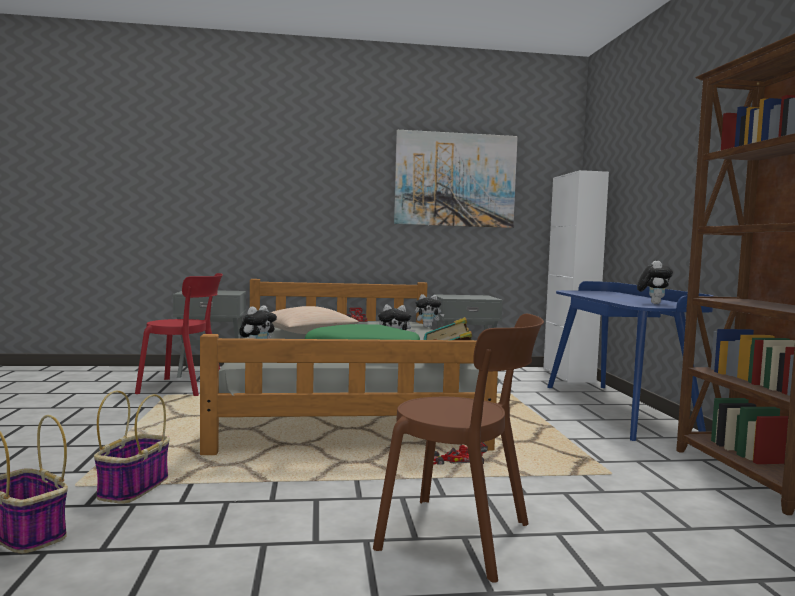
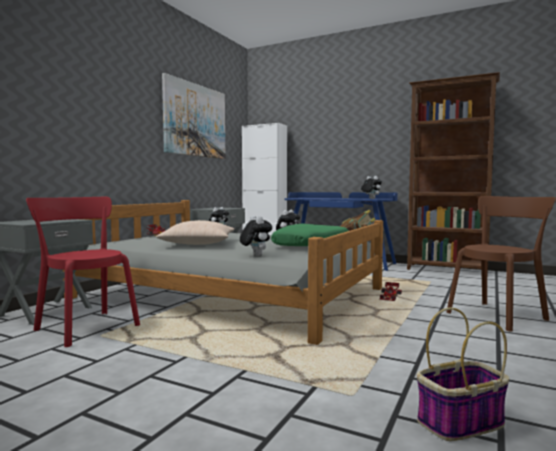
camera: 55 degrees left, 0 degrees up
(134, 487) = (373, 374): basket -> none
(185, 387) = (85, 326): red chair -> red chair turned 90 degrees counterclockwise

